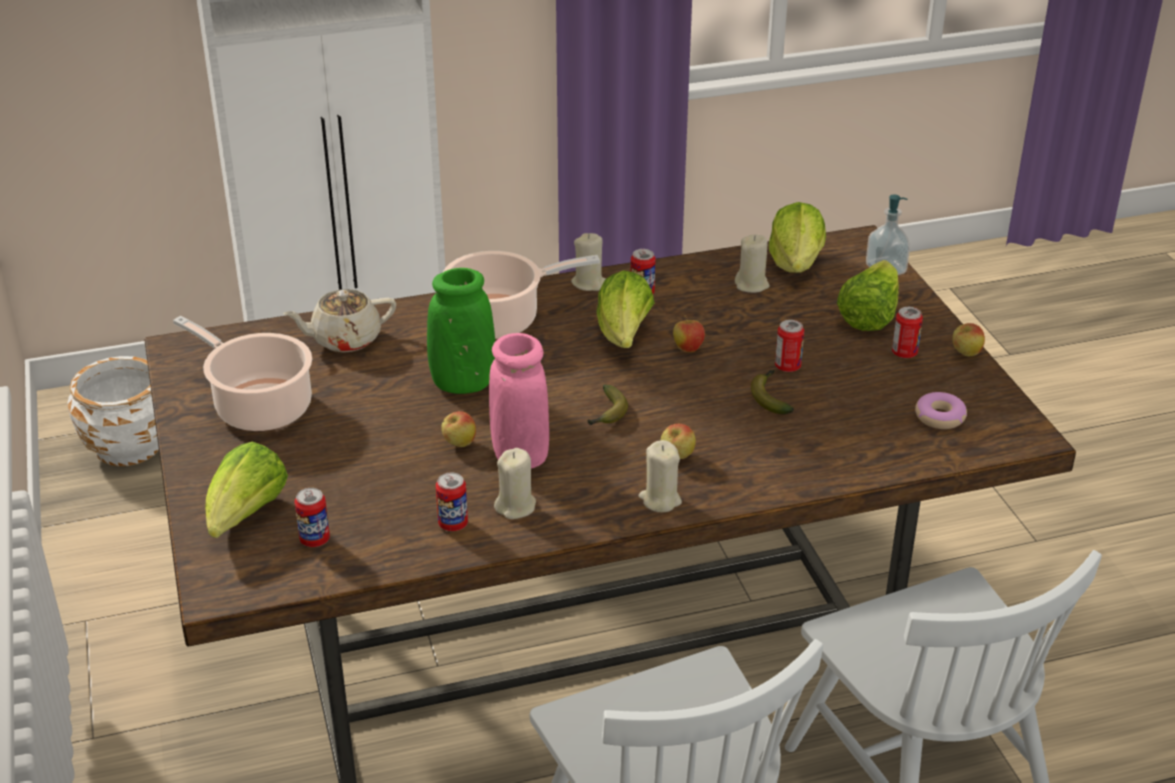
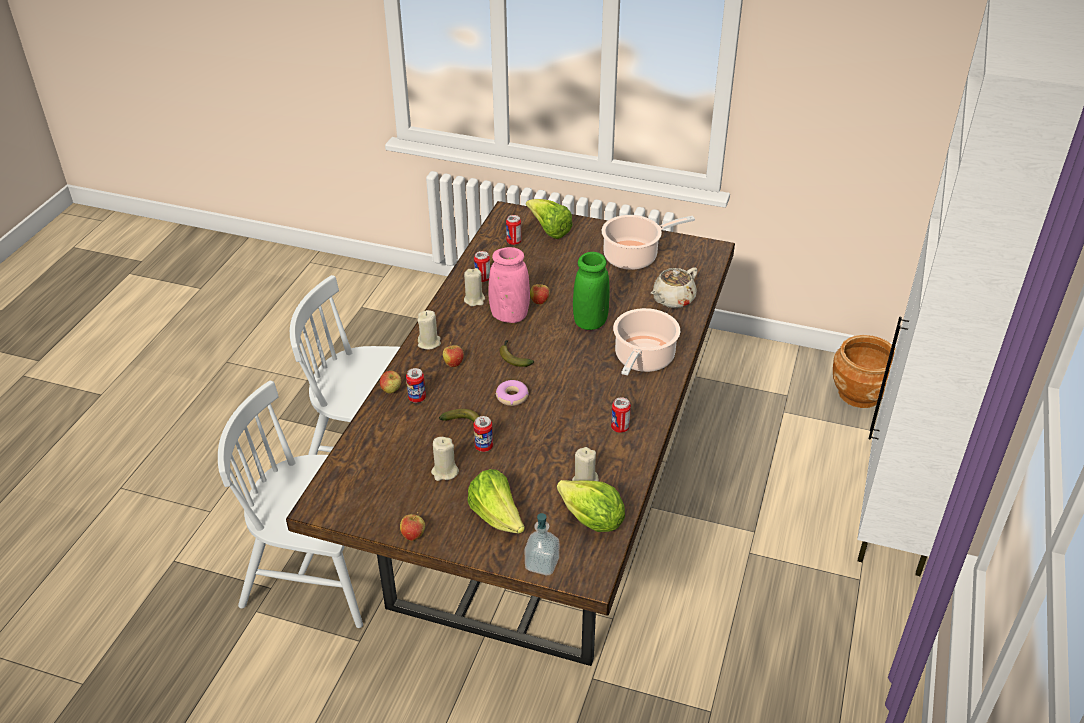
camera: 125 degrees right, 5 degrees up
(128, 446) = (860, 393): white planter -> brown planter
(345, 339) = (672, 299): beige teapot -> beige teapot turned 150 degrees counterclockwise
(589, 283) = (652, 411): beige candle -> beige candle (445, 472)
(624, 336) = (580, 398): lettuce -> none
(688, 348) = (542, 416): apple -> apple (391, 391)
(904, 353) = (443, 506): can -> can (417, 398)
(940, 417) = (373, 480): donut -> donut (512, 396)

